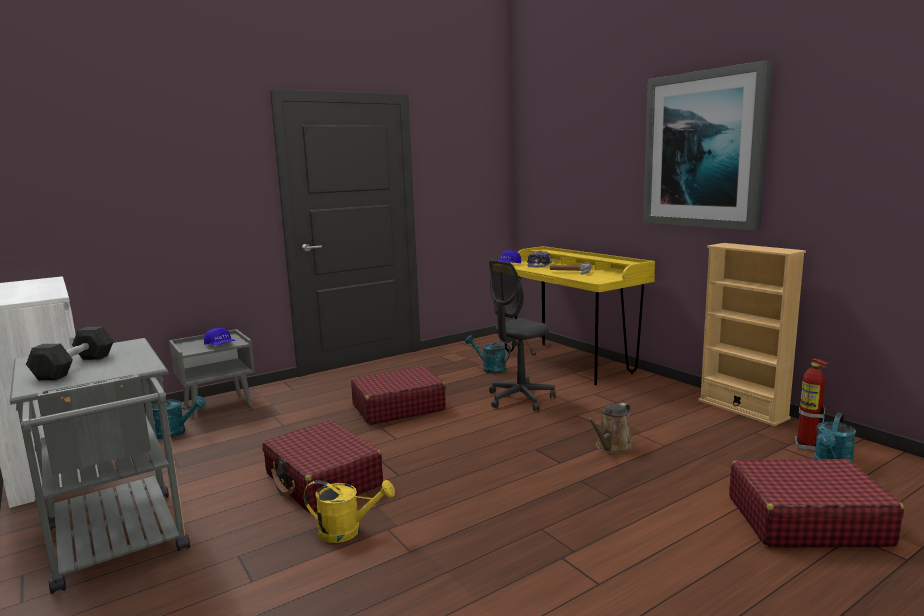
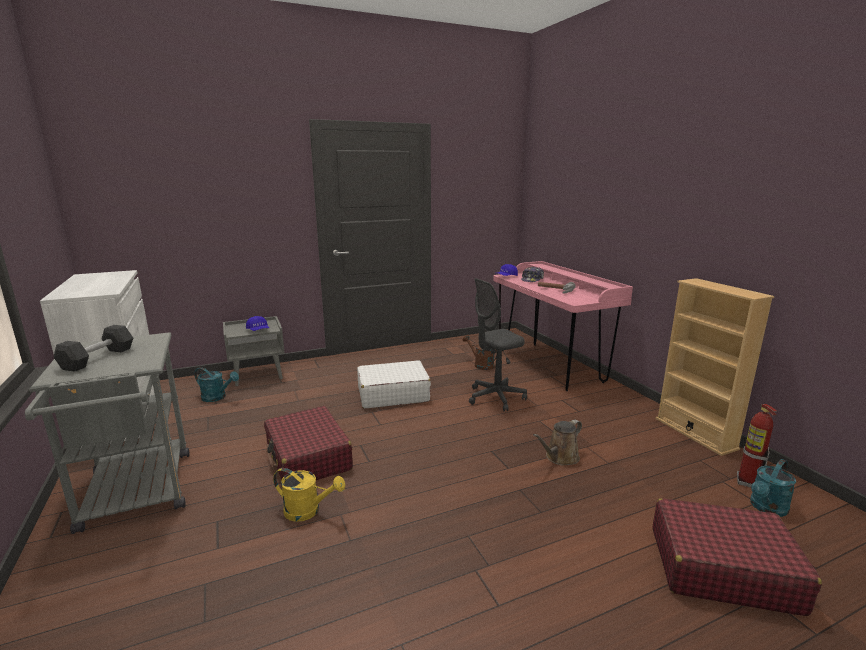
camera: 10 degrees right, 5 degrees up
(398, 407) = (392, 394): red suitcase -> white suitcase
(490, 369) = (481, 365): turquoise watering can -> brown watering can
(567, 362) = (549, 365): yellow desk -> pink desk
(704, 150) = (688, 188): picture -> none

